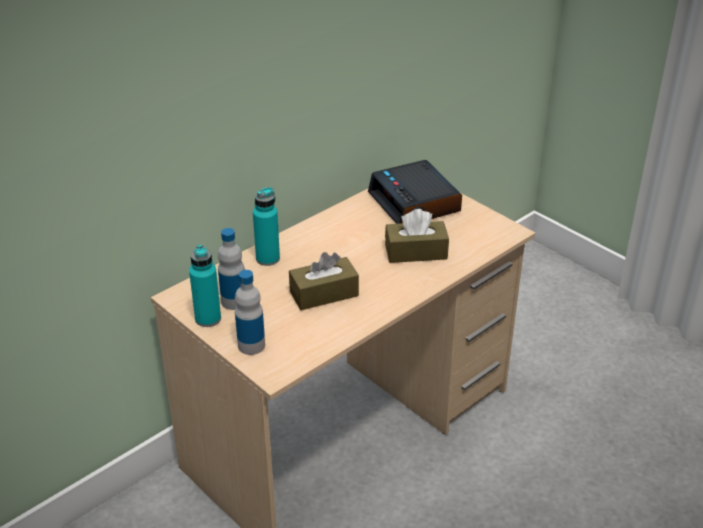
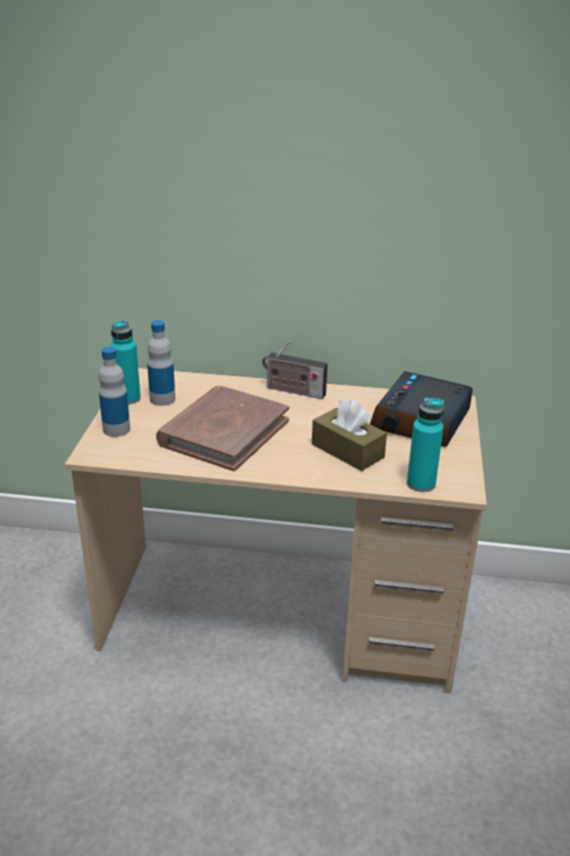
camera: 50 degrees right, 5 degrees down
(268, 259) = (236, 389): turquoise bottle -> turquoise bottle (421, 484)
(306, 234) = (293, 391): none -> radio
(324, 294) = (224, 432): brown tissue box -> brown book

